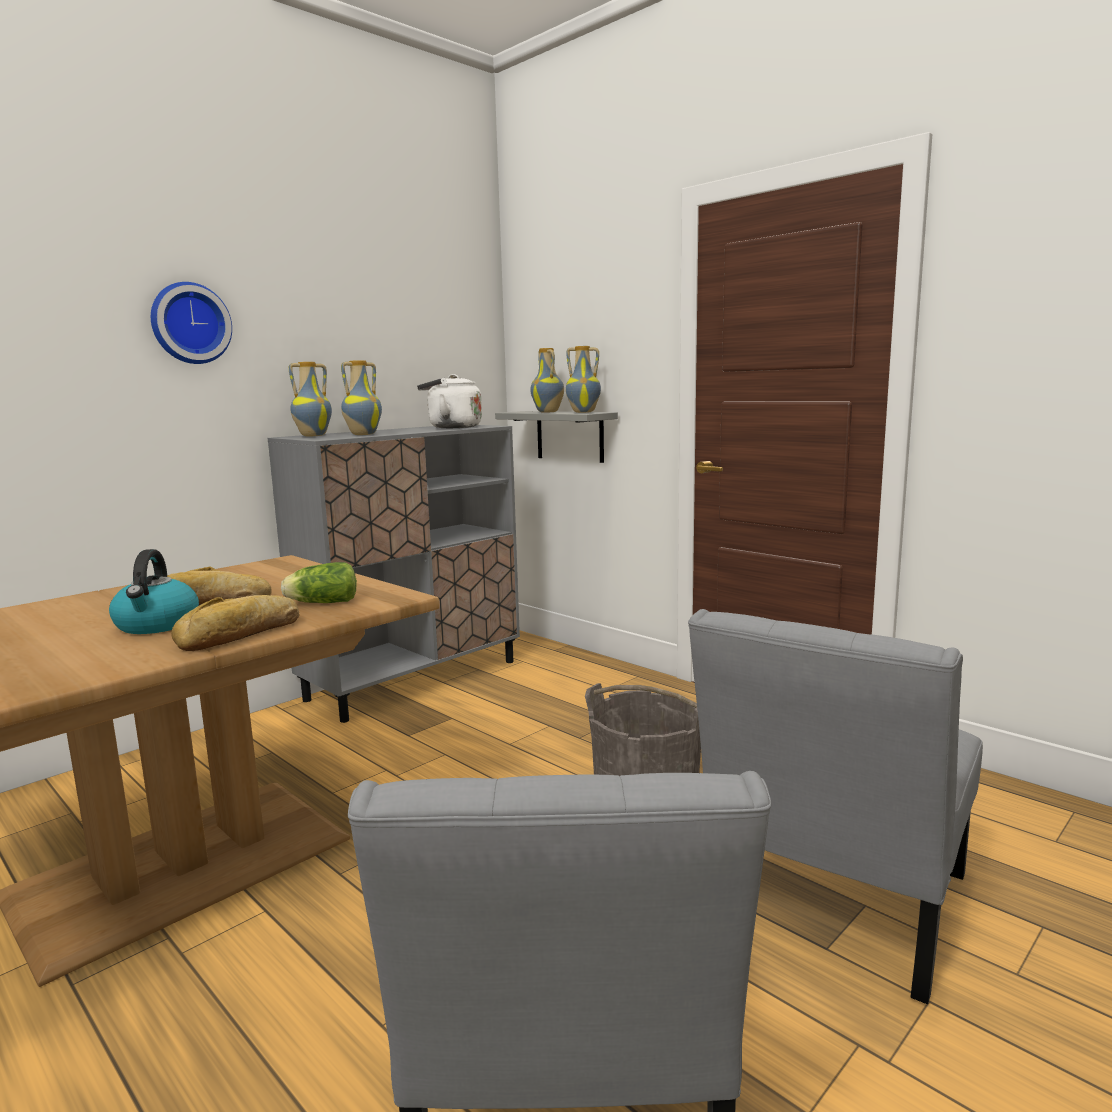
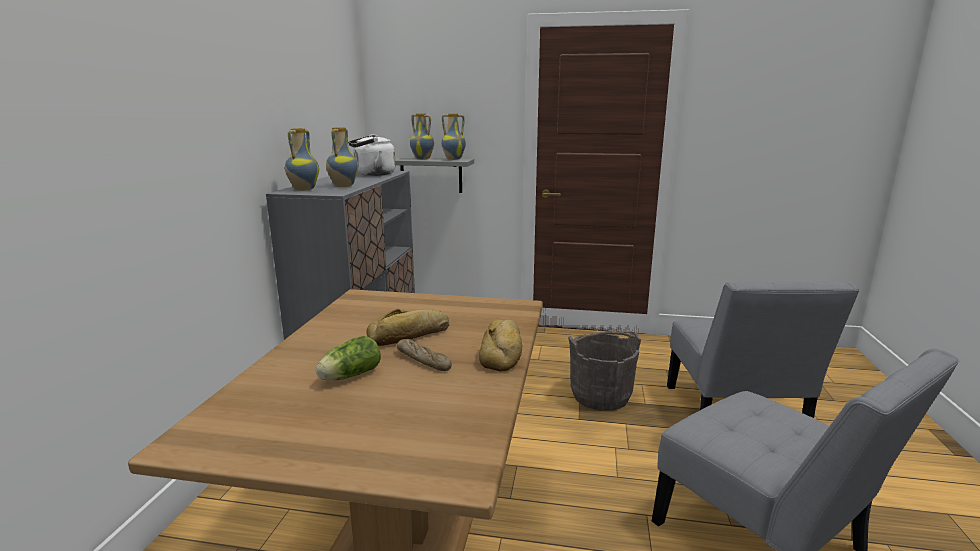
camera: 35 degrees left, 5 degrees up
(157, 625) = (423, 360): kettle -> bread
(189, 323) = (214, 96): wall clock -> none
(320, 603) = (486, 319): lettuce -> lettuce (348, 376)

